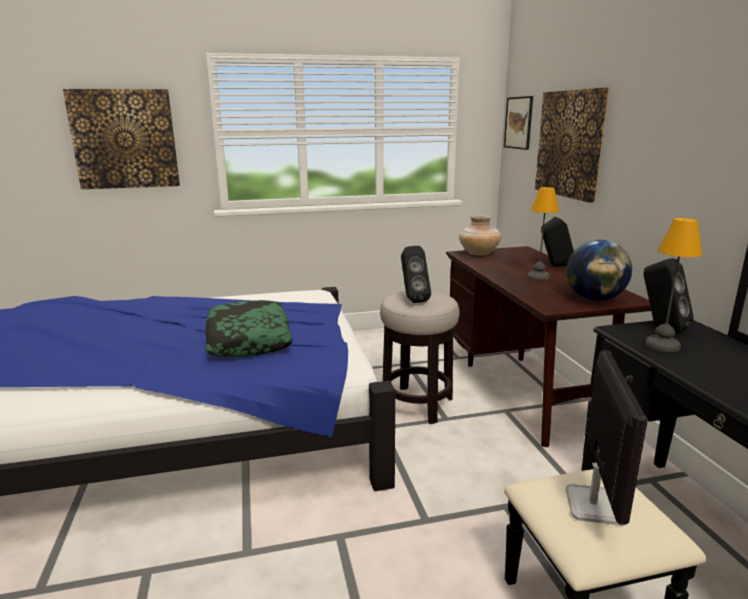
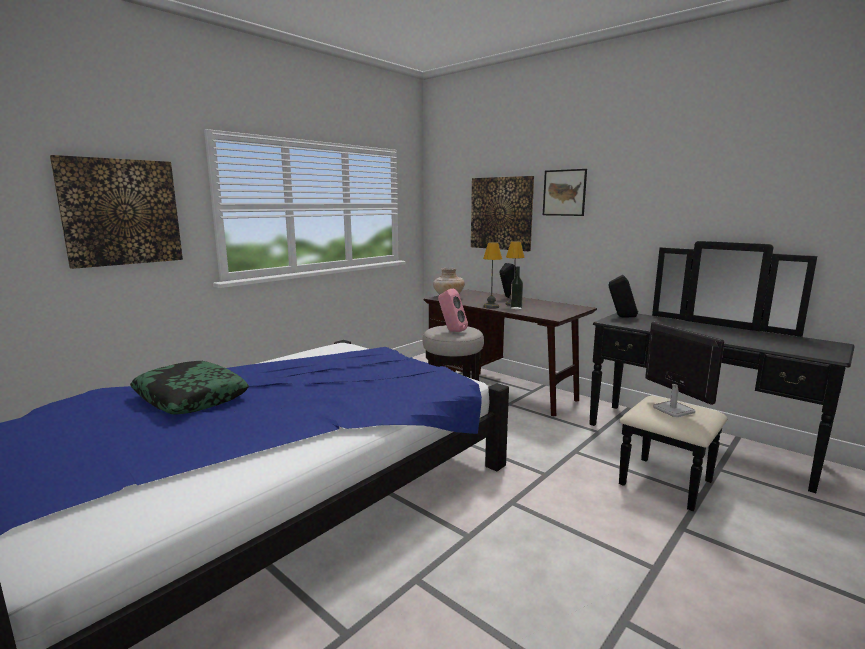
camera: 35 degrees left, 5 degrees down
(248, 339) = (366, 380): pillow -> pillow (190, 398)
(412, 300) = (451, 331): black speaker -> pink speaker
(518, 123) = (443, 200): picture -> picture (564, 192)
(529, 283) = (516, 308): none -> bottle
(594, 299) = (565, 310): globe -> none
(662, 346) = (638, 324): table lamp -> table lamp (491, 307)

